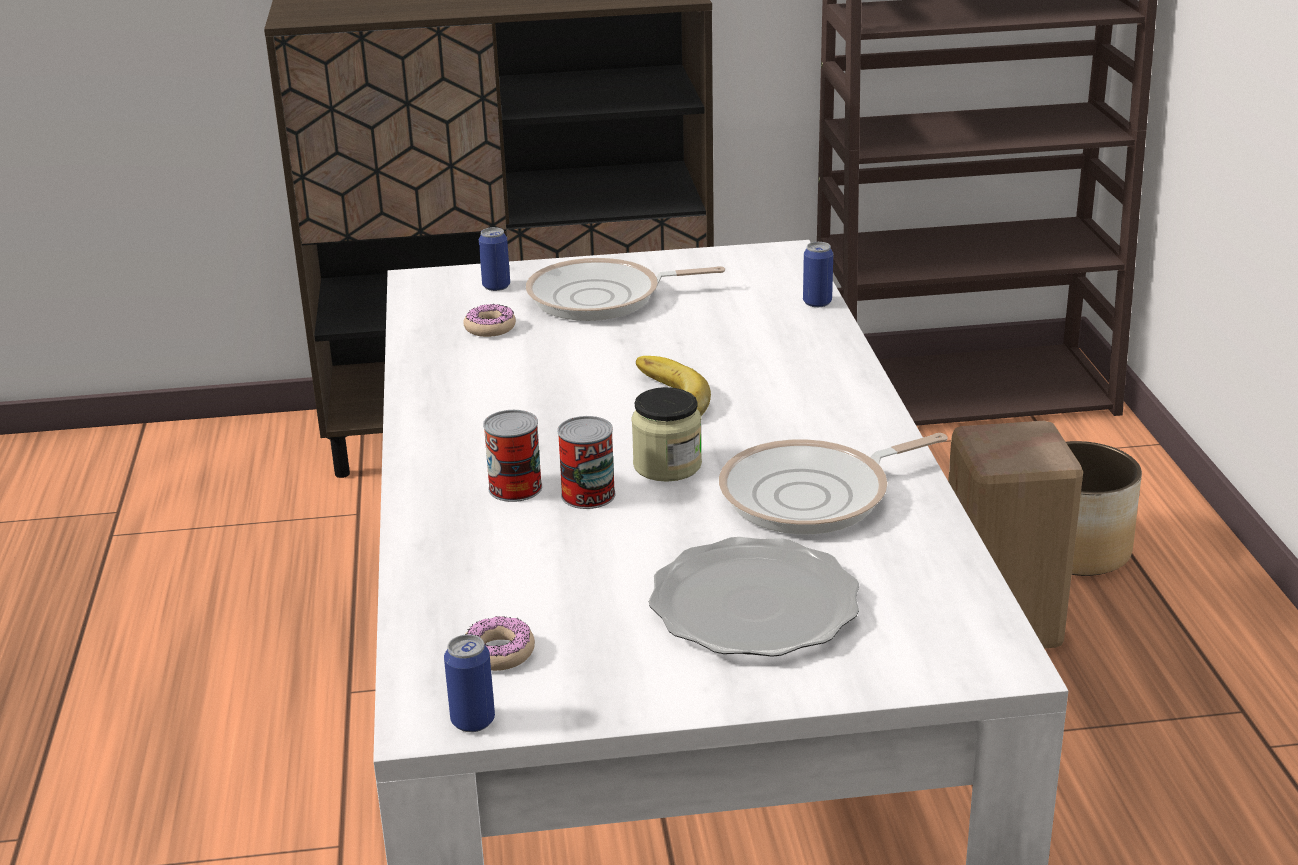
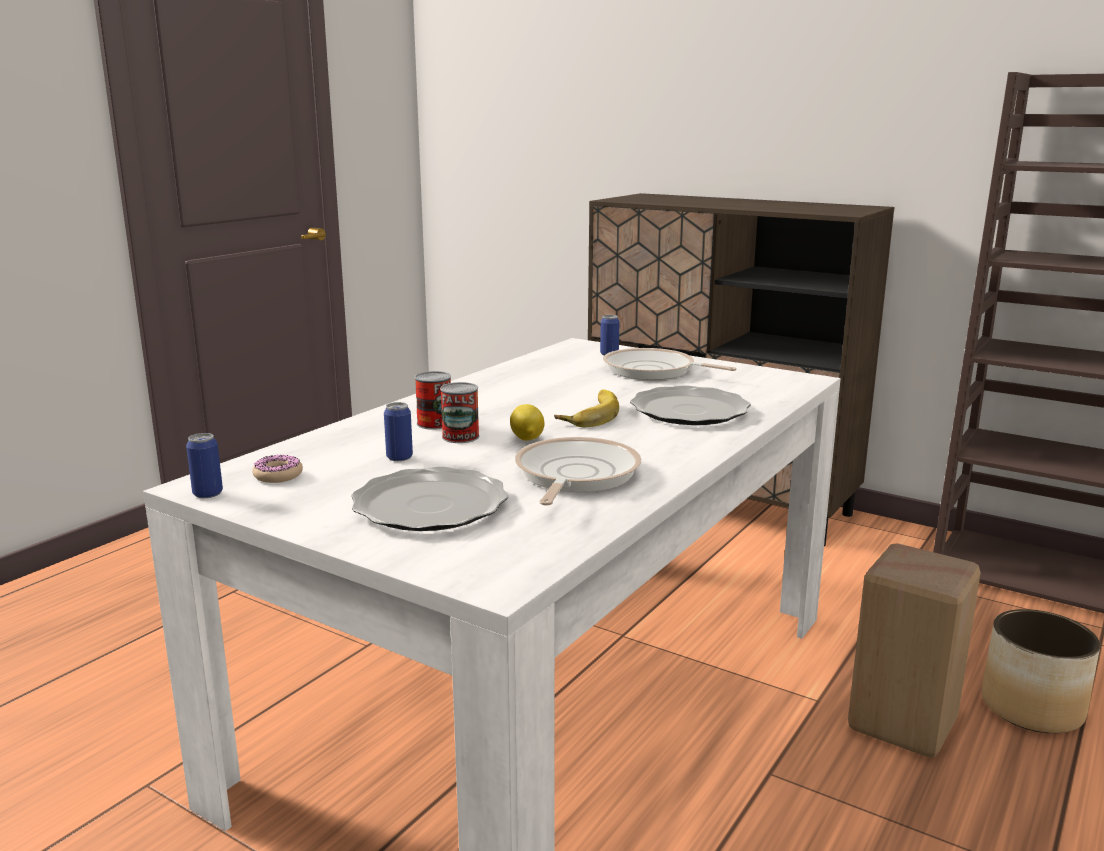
camera: 40 degrees right, 10 degrees down
(490, 328) = (568, 367): donut -> none
(667, 465) = (527, 439): jar -> lemon
(752, 350) = (688, 410): none -> plate
(814, 496) = (574, 476): frying pan -> frying pan turned 90 degrees clockwise
(817, 302) = (779, 403): can -> can (399, 457)

